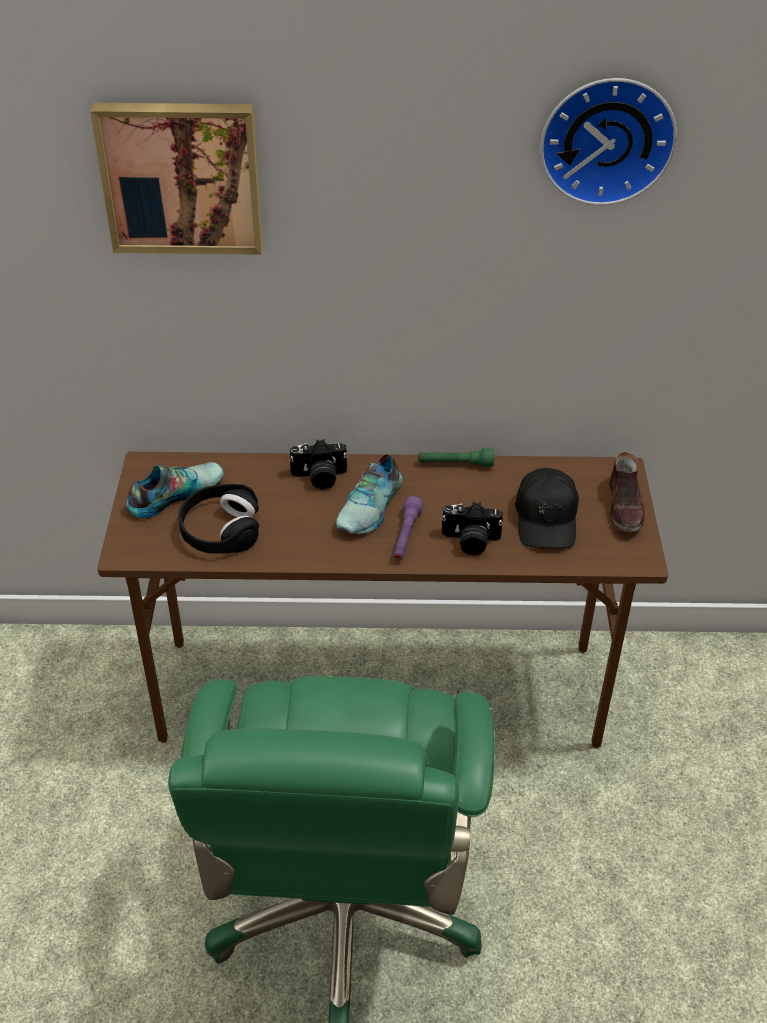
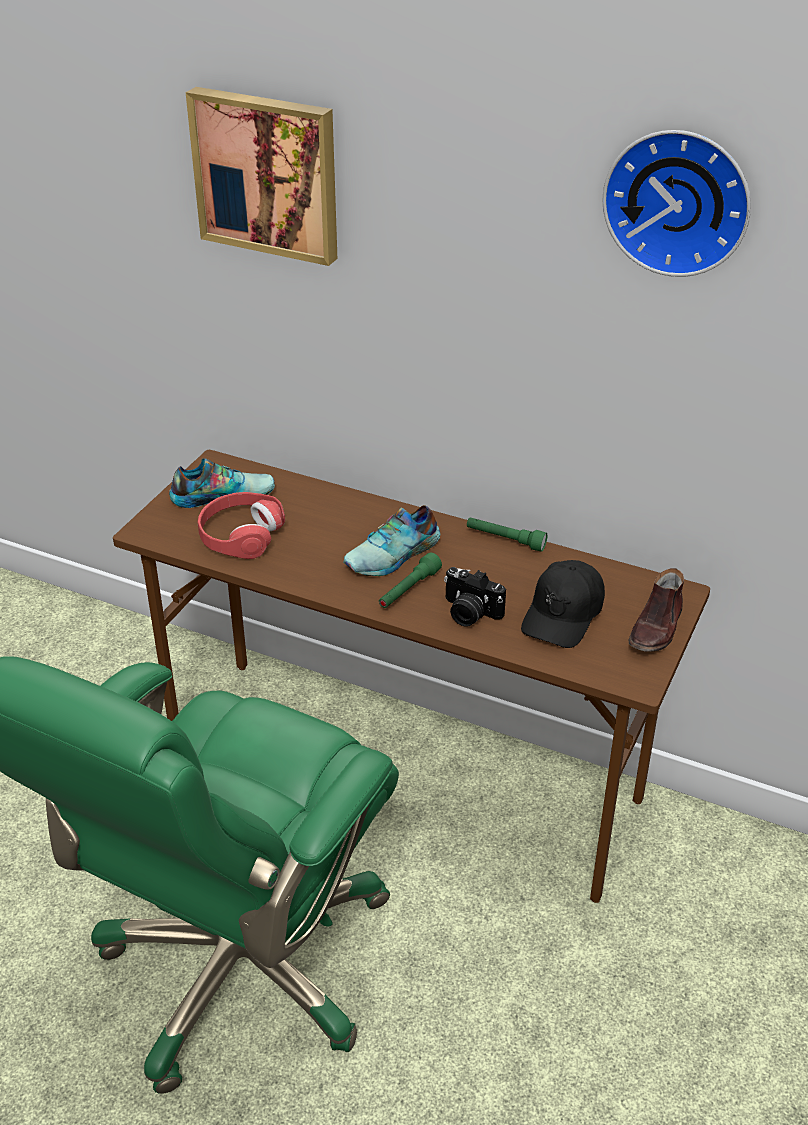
camera: 25 degrees right, 5 degrees down
(220, 529) = (240, 535): black headphones -> red headphones
(319, 478) = (363, 516): camera -> none
(406, 536) = (408, 590): purple flashlight -> green flashlight

